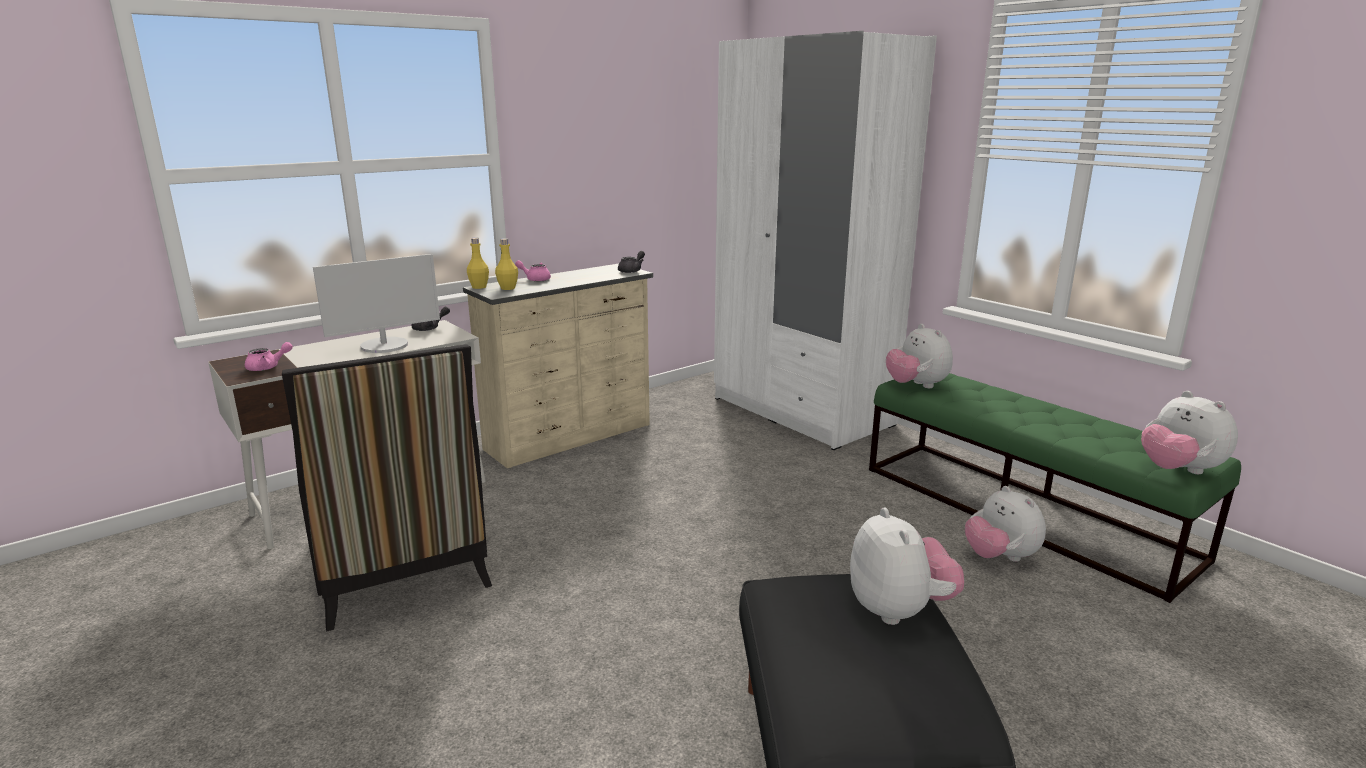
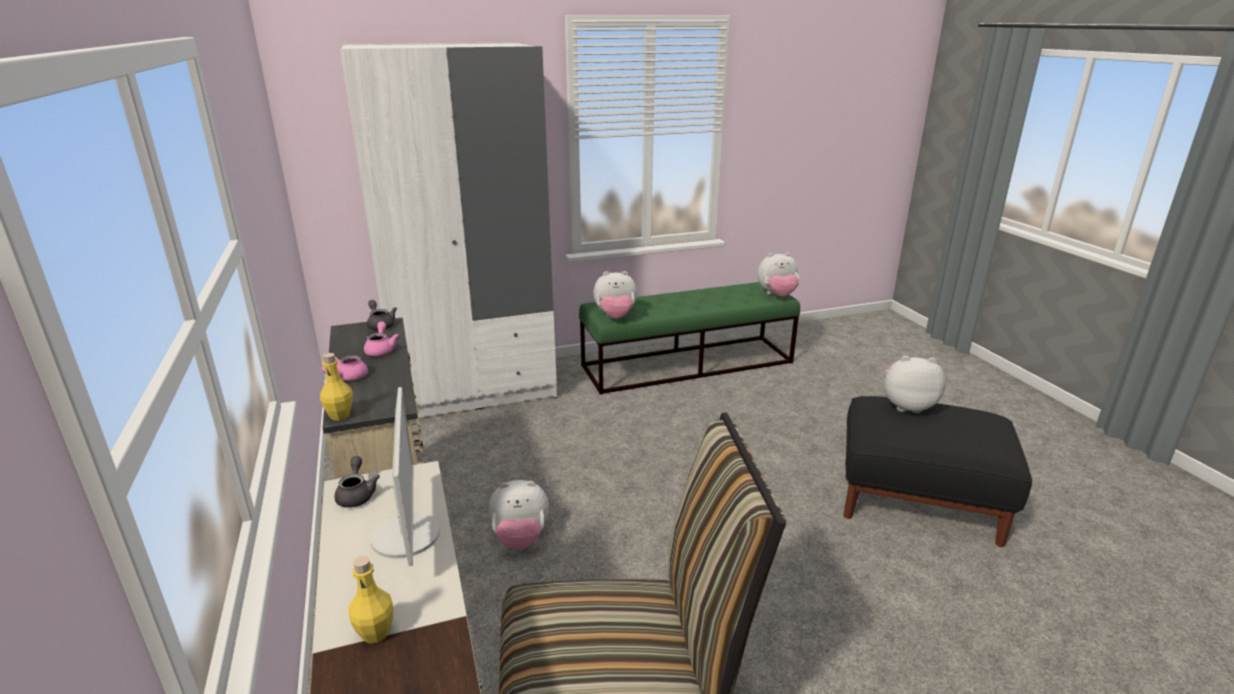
camera: 70 degrees left, 5 degrees up
(268, 367) = (416, 656): pink teapot -> pink teapot (381, 349)
(508, 288) = (372, 398): yellow bottle -> yellow bottle (375, 633)
(1000, 557) = (734, 389): plush toy -> plush toy (520, 538)

